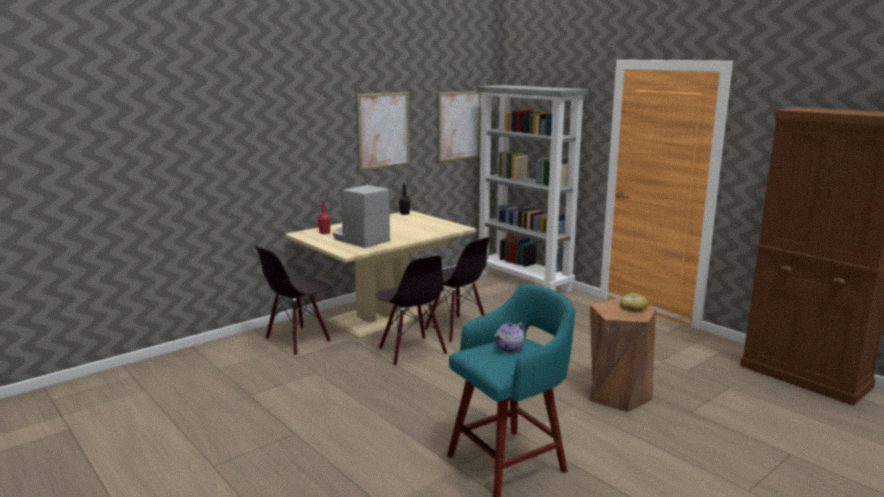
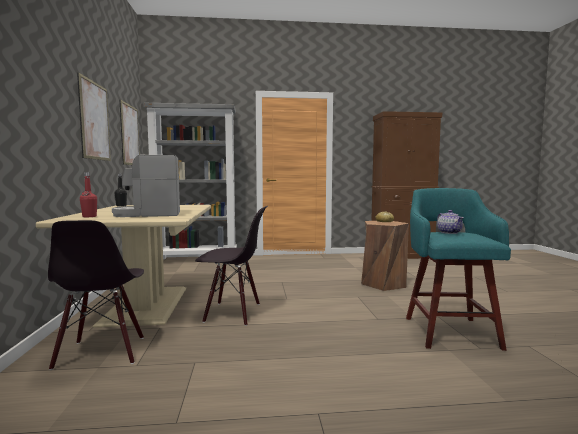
camera: 55 degrees left, 10 degrees down
(455, 329) = (224, 291): black chair -> none

